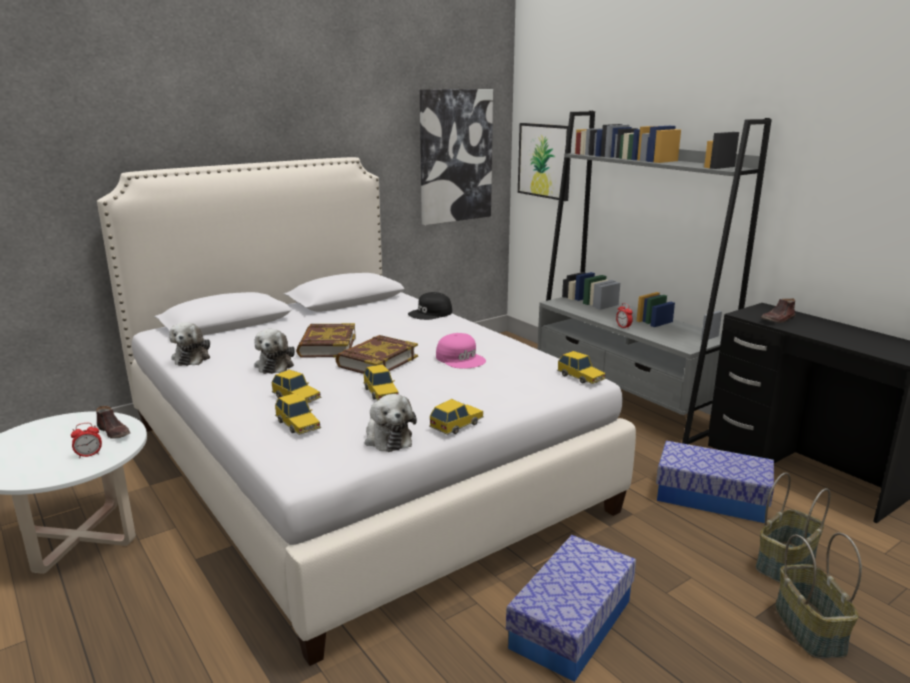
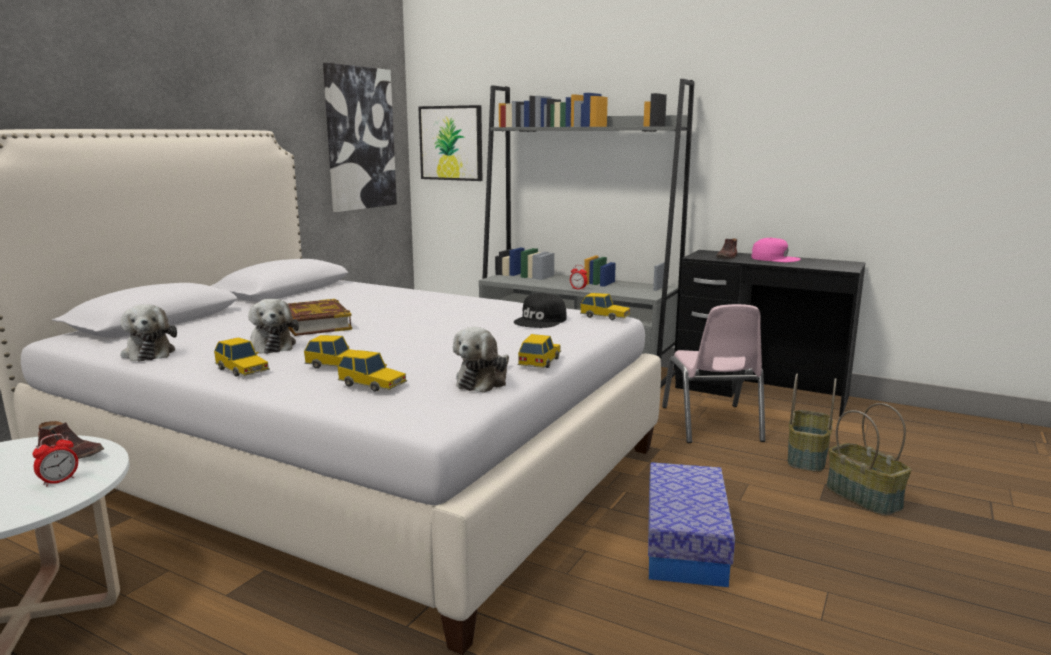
camera: 25 degrees left, 5 degrees down
(377, 361) = (390, 328): book -> none
(381, 393) = (431, 349): toy car -> toy car (242, 370)
(387, 438) = (483, 381): plush toy -> plush toy turned 75 degrees clockwise
(431, 313) = (395, 290): black cap -> black cap (541, 321)
(461, 358) = (474, 317): pink cap -> pink cap (774, 258)
(711, 497) = (711, 424): storage box -> pink chair

